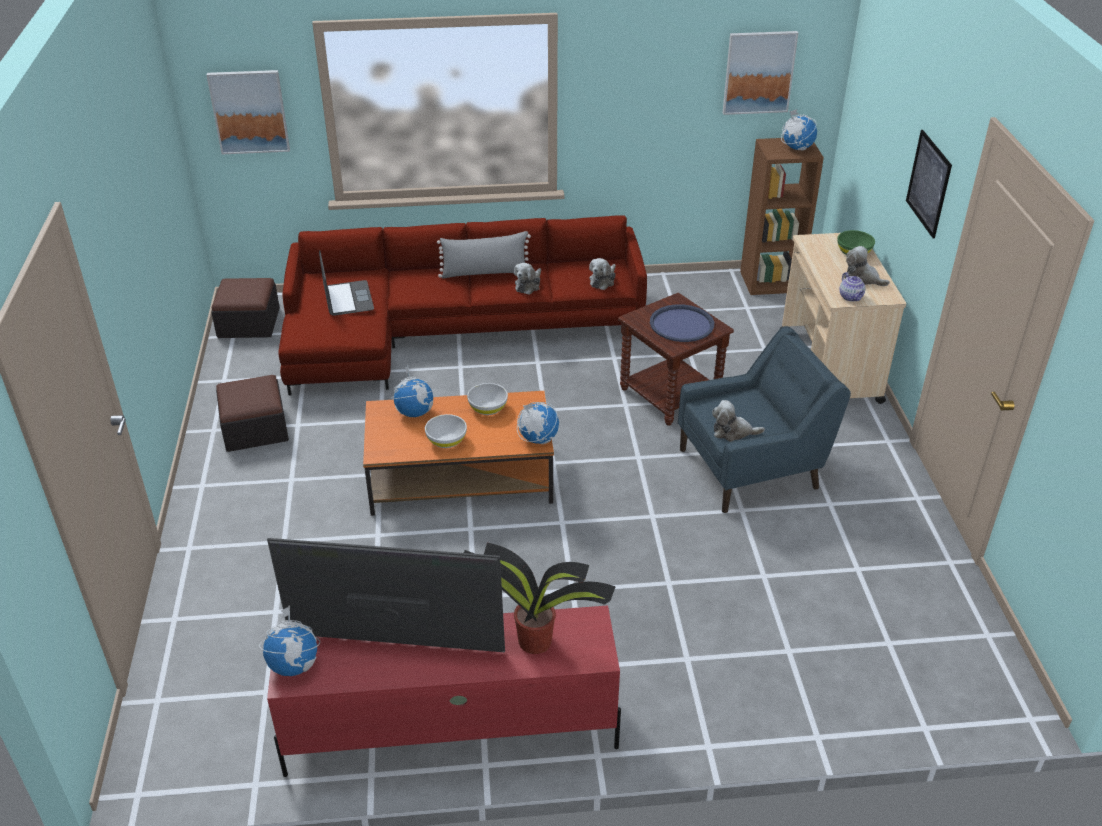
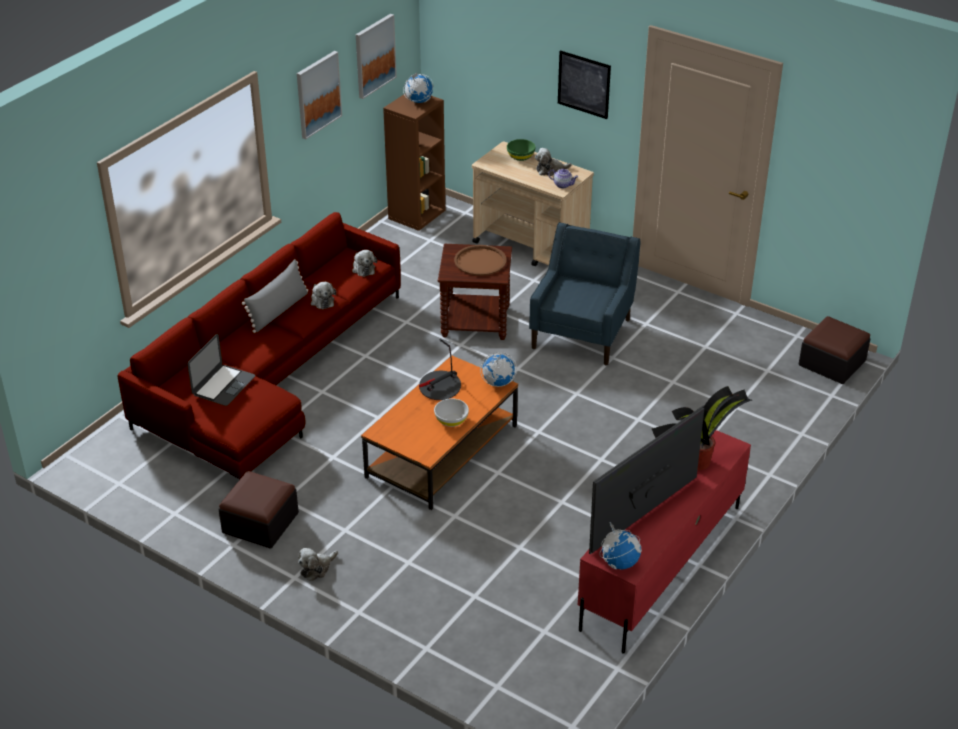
camera: 50 degrees left, 0 degrees up
(248, 323) = (112, 467): ottoman -> ottoman (832, 363)
(249, 111) = (58, 270): picture -> picture (318, 94)
(348, 298) = (223, 385): laptop -> laptop turned 90 degrees clockwise
(415, 412) = (403, 419): globe -> none
(487, 408) = (440, 387): white bowl -> table lamp
(681, 324) = (480, 261): blue tray -> brown tray
(733, 432) = (589, 307): plush toy -> plush toy (317, 568)

